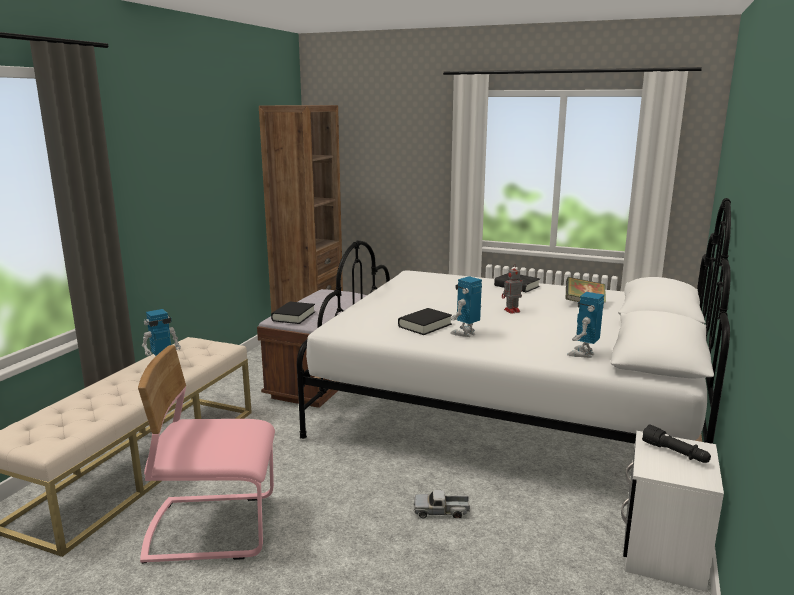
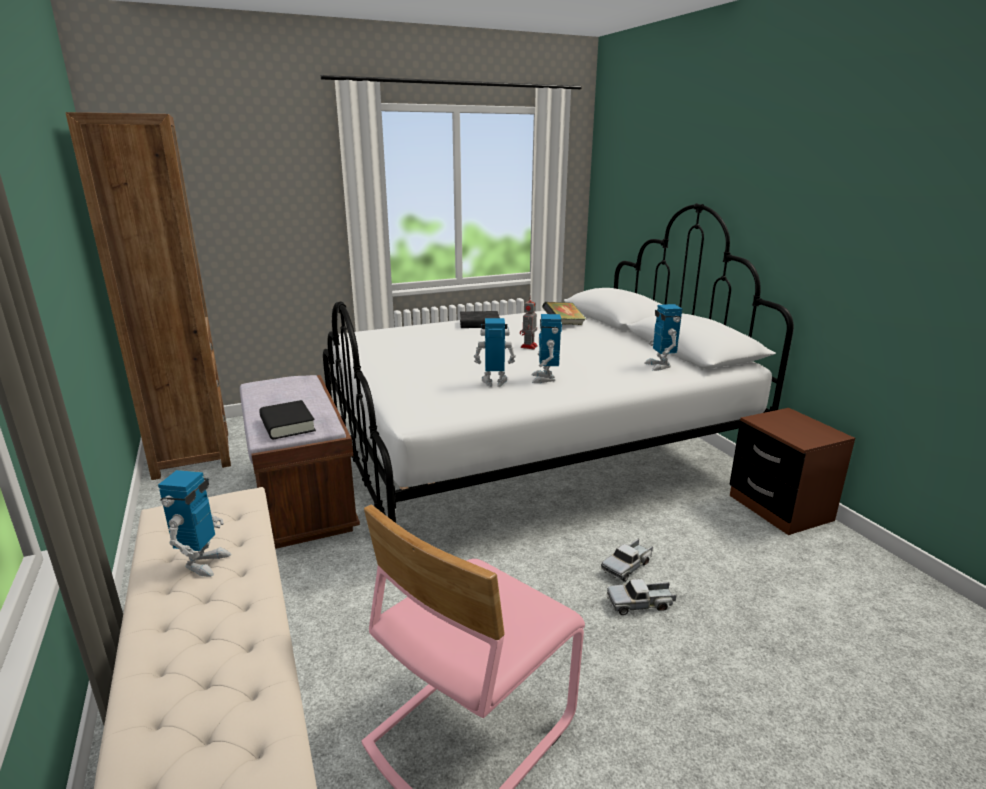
camera: 45 degrees left, 5 degrees up
(407, 535) = (640, 603): none -> toy truck
(425, 325) = (494, 383): black book -> toy robot
(663, 551) = (779, 508): white nightstand -> brown nightstand
(675, 453) = (788, 423): black flashlight -> none

